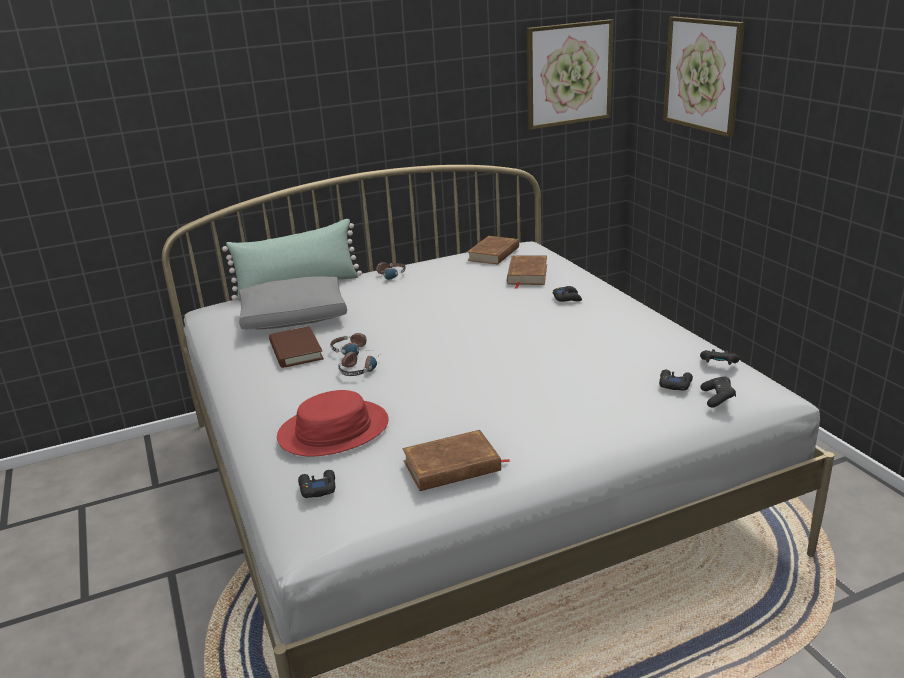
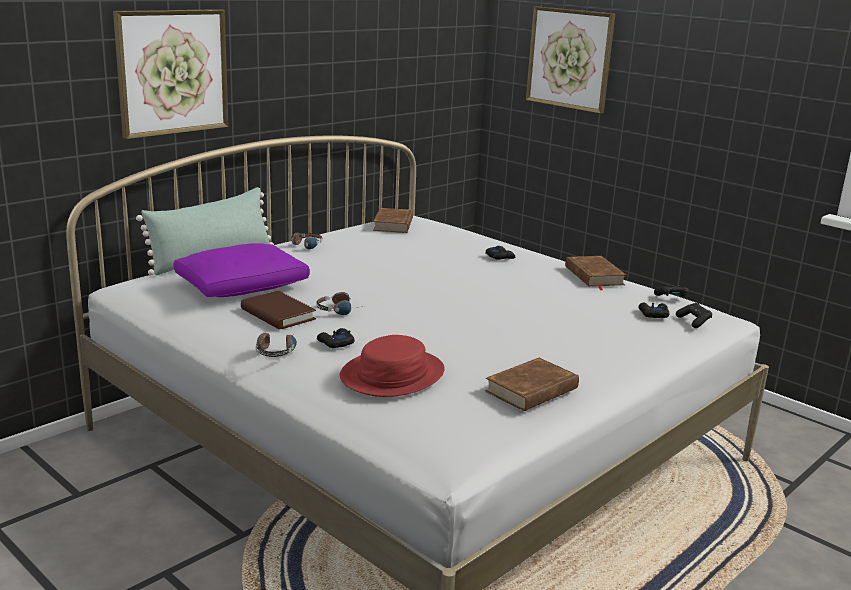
camera: 25 degrees left, 5 degrees down
(295, 317) = (243, 286): grey pillow -> purple pillow
(317, 488) = (426, 420): black game controller -> black game controller (335, 343)
(360, 368) = (363, 324): headphones -> headphones (276, 350)
(527, 274) = (443, 240): brown book -> brown book (594, 276)
(568, 74) = (439, 53): picture -> picture (172, 72)

